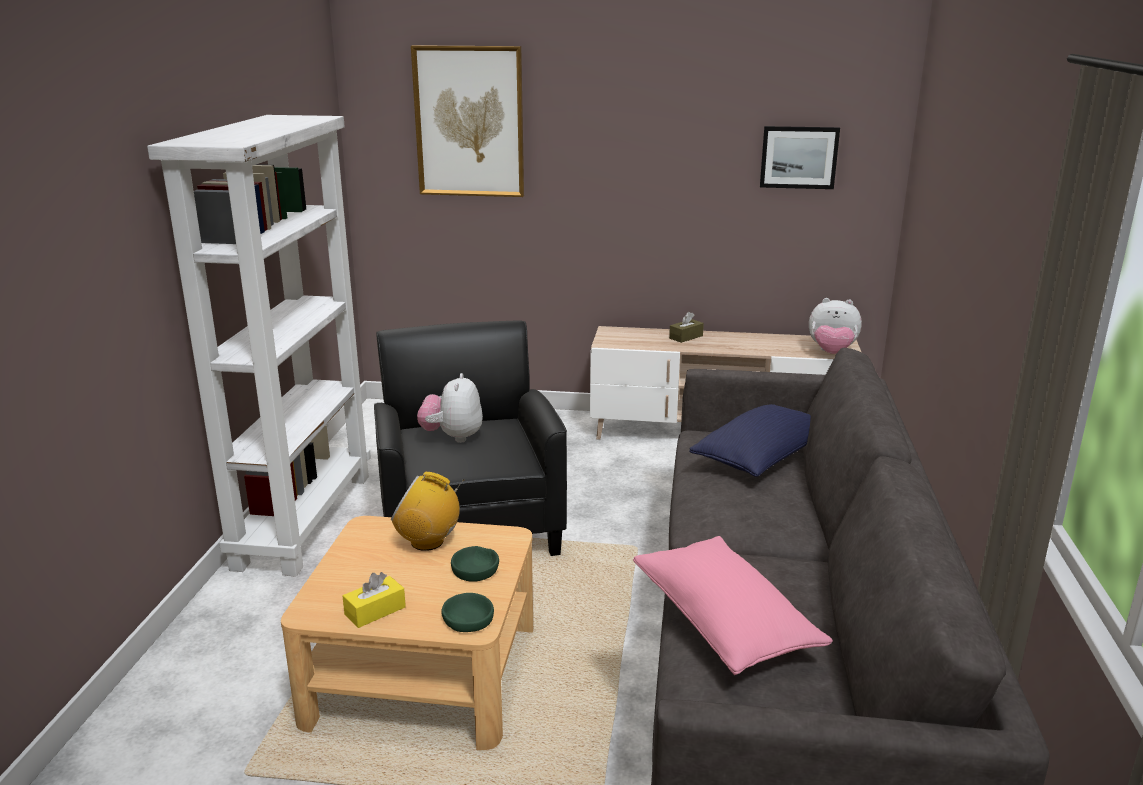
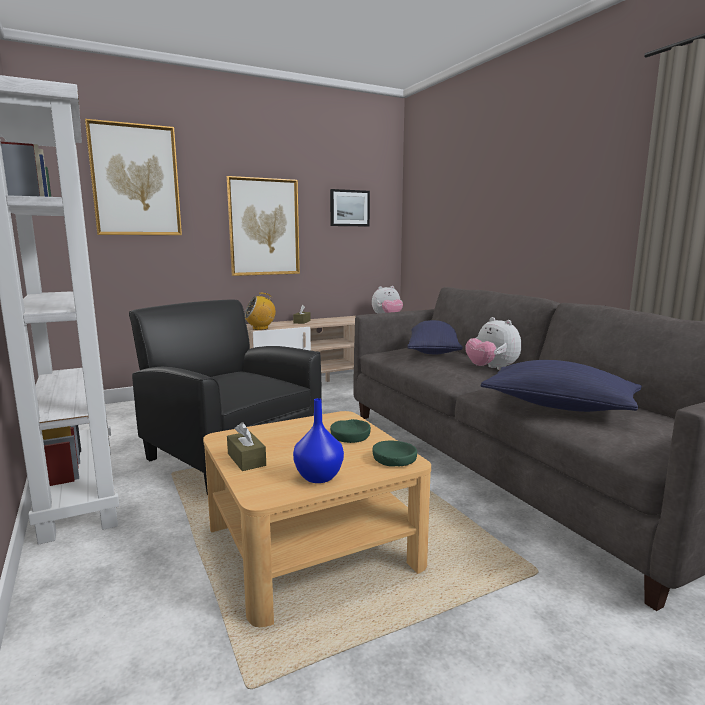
camera: 35 degrees left, 10 degrees down
(347, 564) = (246, 459): none -> brown tissue box
(375, 611) = (318, 476): yellow tissue box -> blue vase
(428, 541) = (289, 432): radio -> radio (260, 328)
(453, 437) = (218, 382): plush toy -> plush toy (491, 369)
(645, 186) = (264, 227): none -> picture
(724, 623) = (558, 406): pink pillow -> blue pillow

